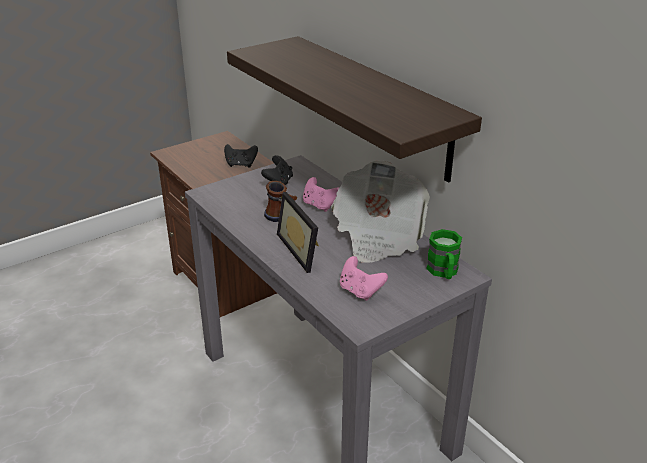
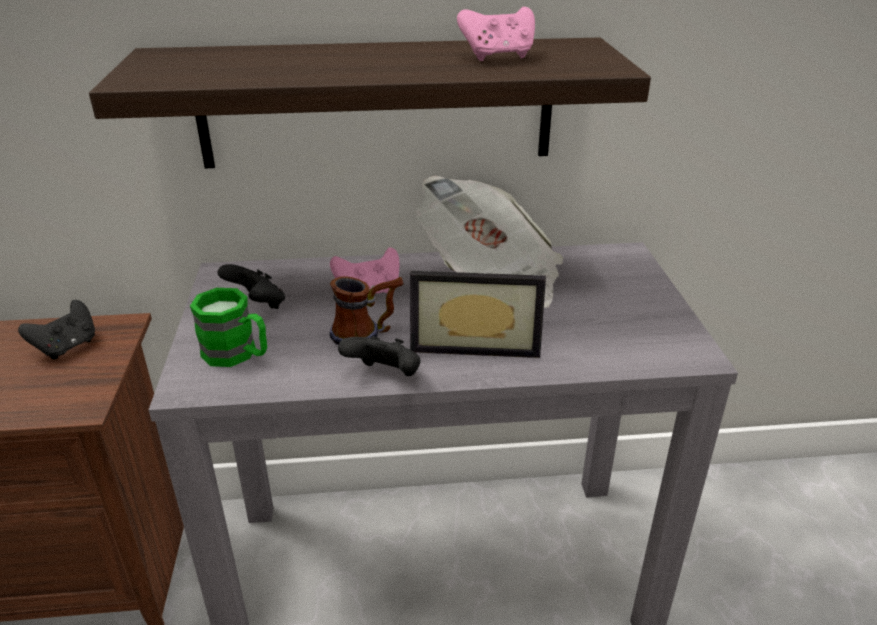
camera: 60 degrees left, 0 degrees up
(252, 234) = (385, 376): none -> black game controller
(360, 291) = (615, 330): pink game controller -> pink game controller (498, 57)
(443, 272) = (611, 263): green mug -> green mug (238, 354)

